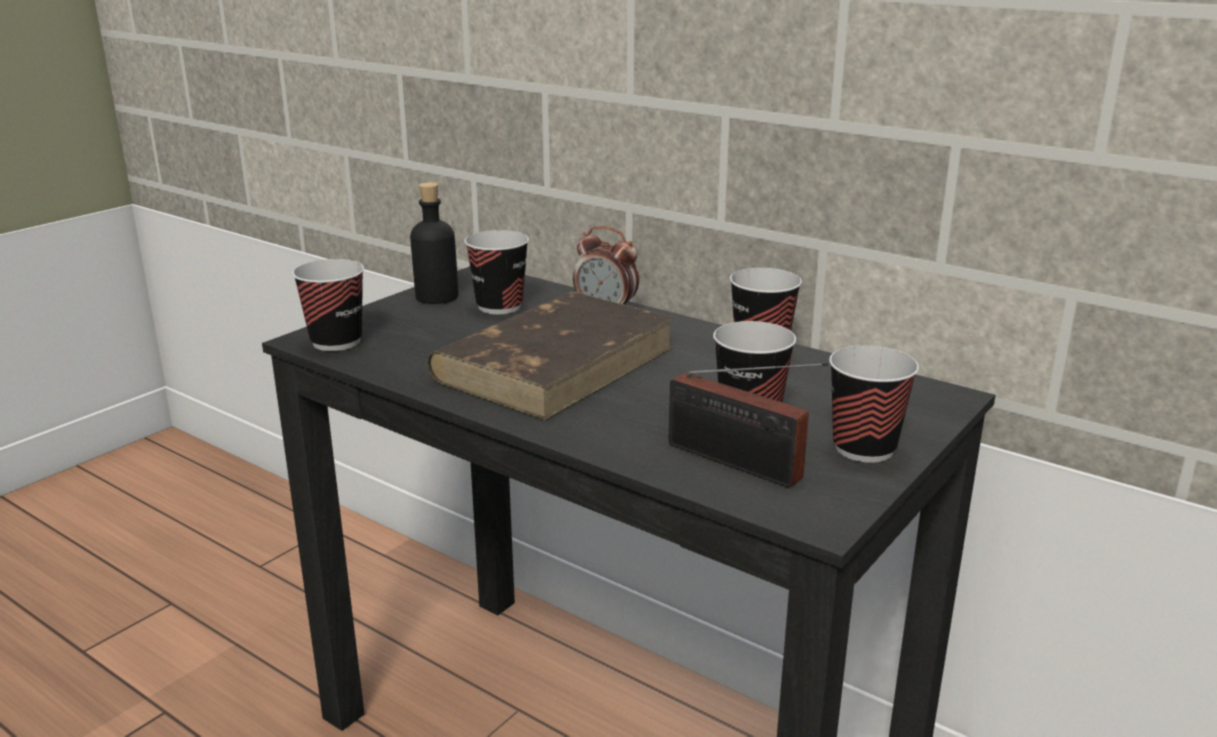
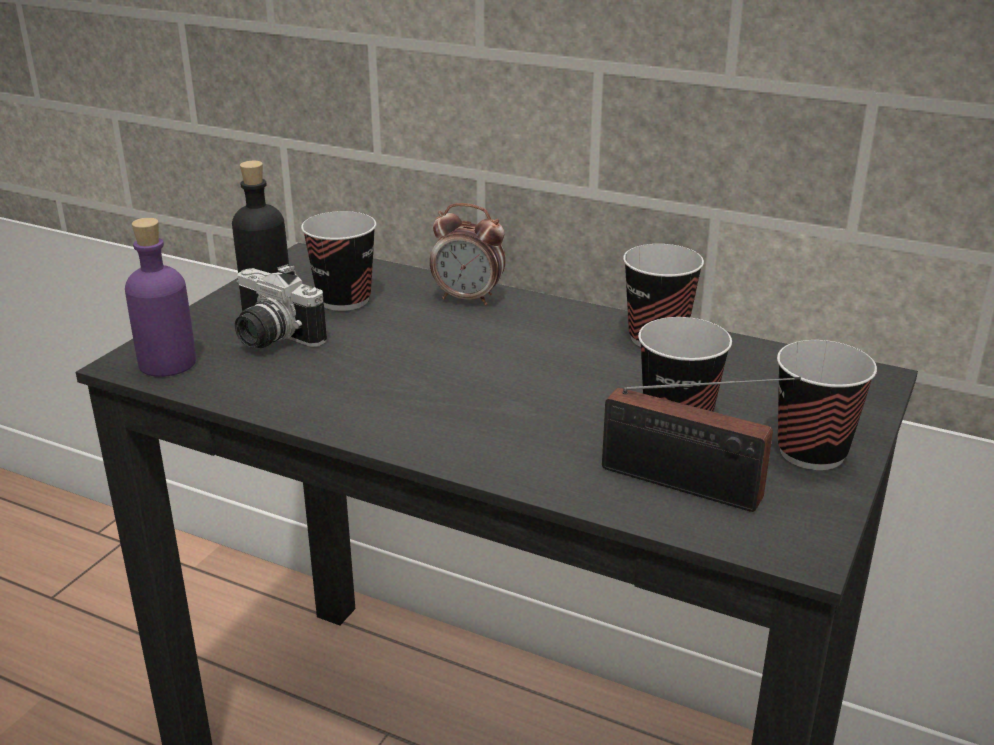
camera: 10 degrees left, 5 degrees up
(336, 342) = (167, 363): cup -> purple bottle
(426, 330) = (269, 339): none -> camera
(557, 362) = (437, 369): brown book -> none

